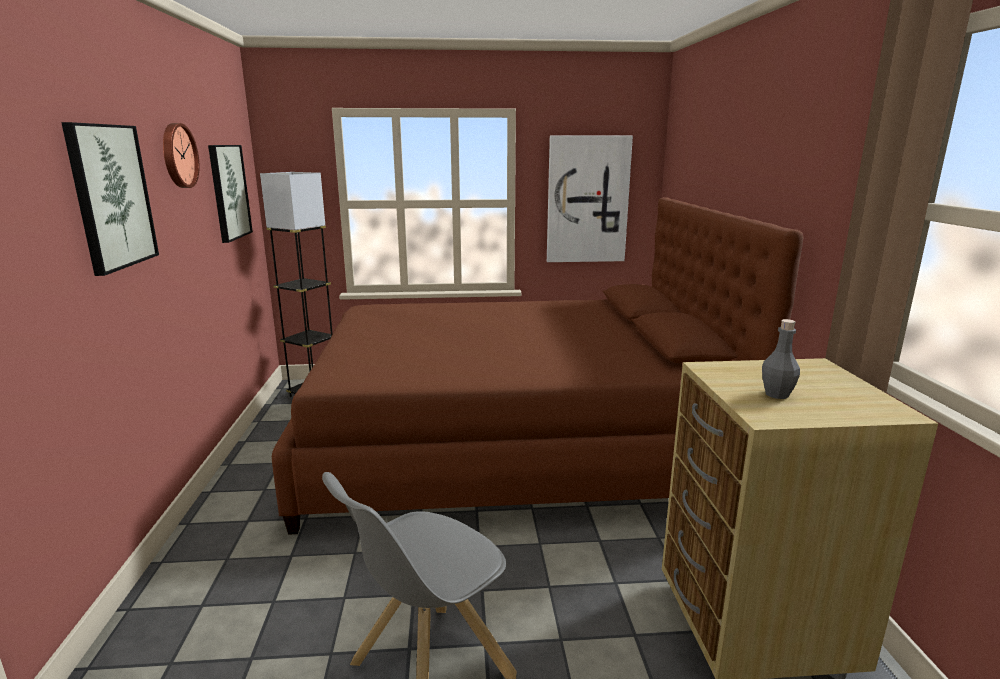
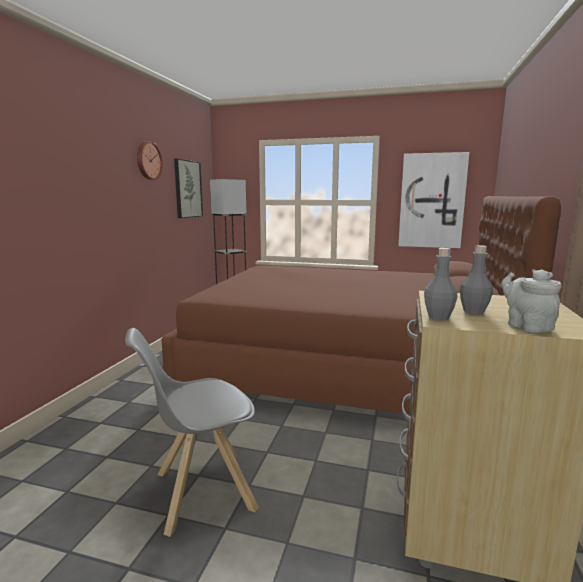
camera: 20 degrees right, 5 degrees down
(111, 197) = (92, 174): picture -> none
(753, 410) = (438, 317): none -> grey bottle
(846, 411) = (526, 326): none -> grey teapot

